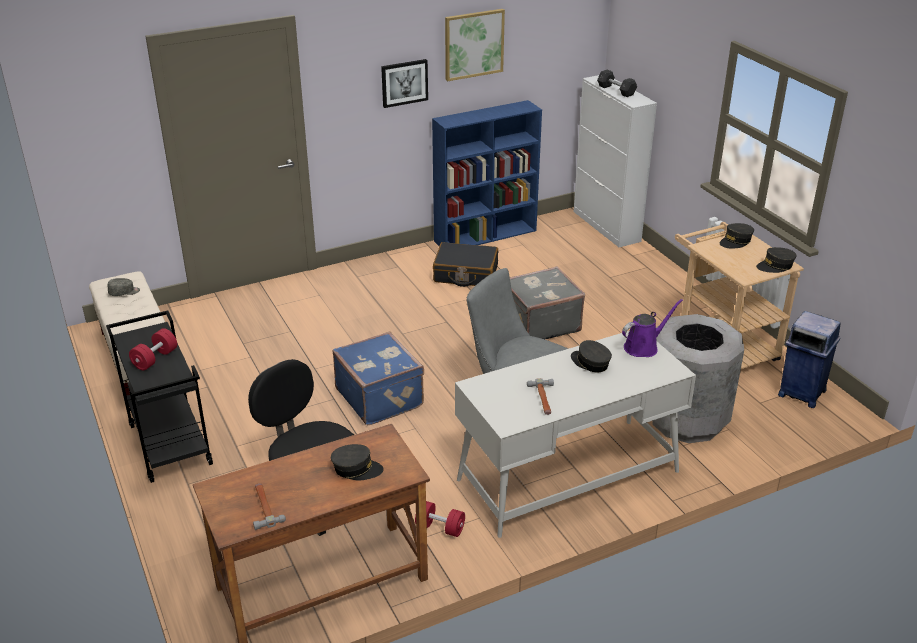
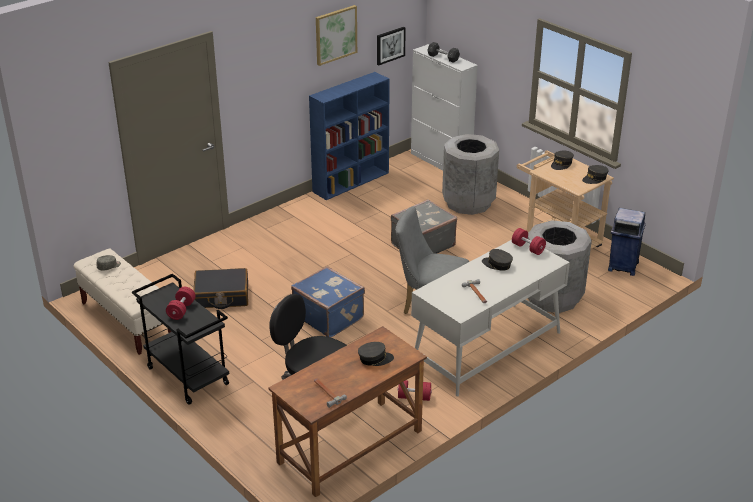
camera: 15 degrees left, 0 degrees up
(404, 82) = (288, 71): picture -> picture (390, 45)
(465, 274) = (349, 214): black suitcase -> black suitcase (222, 296)
(621, 279) = (468, 202): none -> grey trash can
(643, 347) = (528, 248): purple watering can -> red dumbbell

